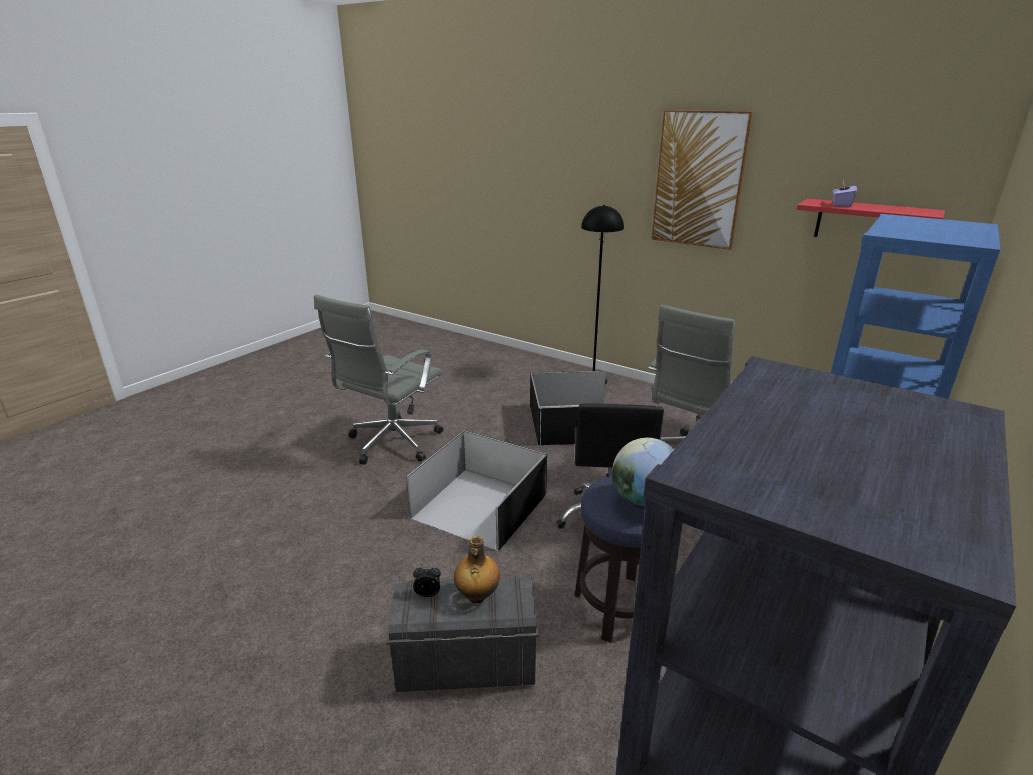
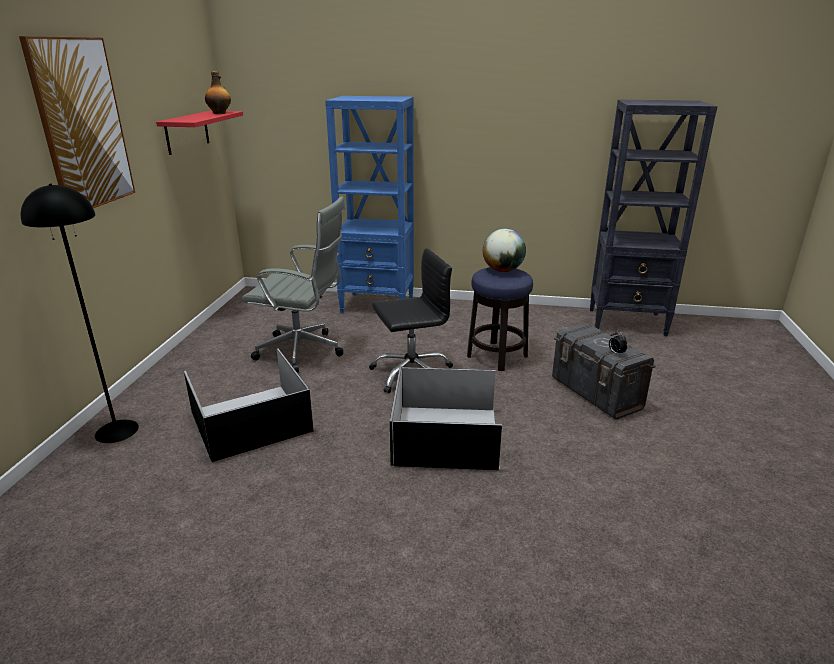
camera: 115 degrees left, 0 degrees up
(391, 444) = (374, 554): grey office chair -> none
(477, 596) = (596, 339): bottle -> bottle (220, 113)
(841, 205) = (195, 118): purple tissue box -> none

